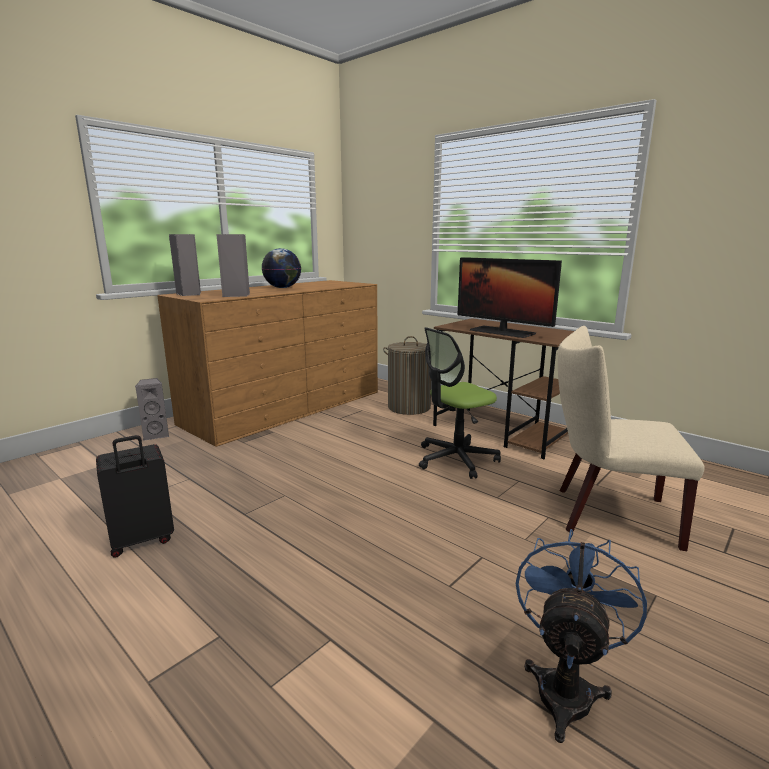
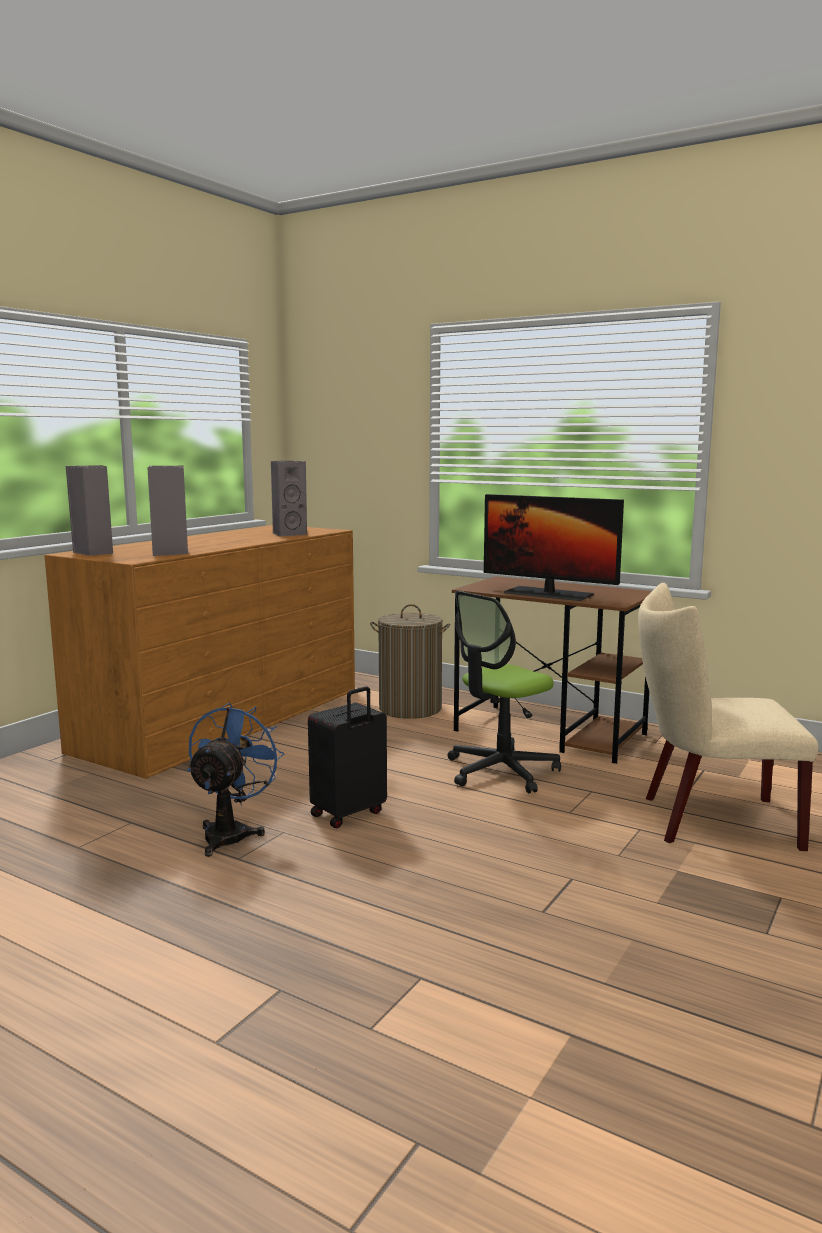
camera: 10 degrees left, 5 degrees down
(142, 541) = (110, 902): black suitcase -> black suitcase (349, 814)
(156, 435) = (41, 769): grey speaker -> grey speaker (288, 534)
(283, 288) = (221, 539): globe -> none
(565, 686) = (702, 989): blue fan -> blue fan (231, 833)

